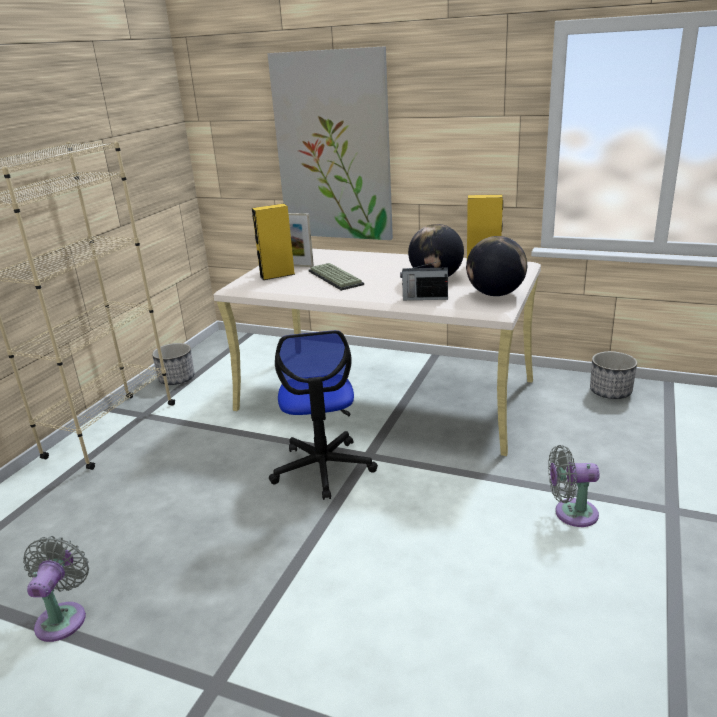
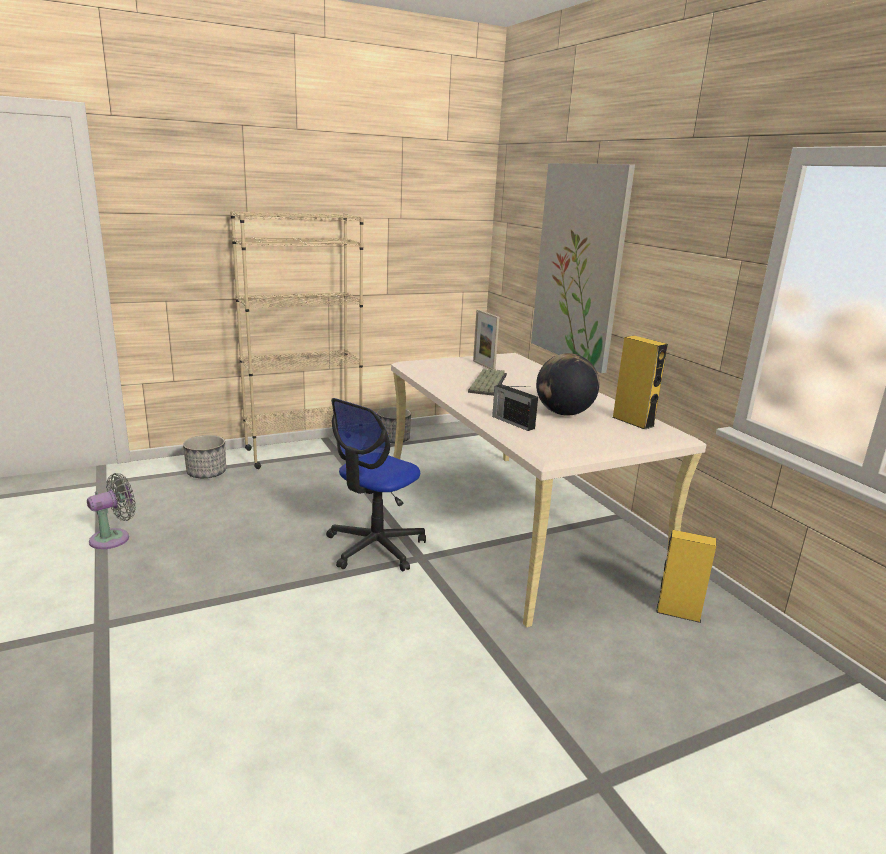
camera: 40 degrees right, 5 degrees down
(277, 275) = (454, 367): yellow speaker -> yellow speaker (678, 612)
(495, 294) = (579, 444): globe -> none
(571, 513) = (494, 708): grey fan -> none
(610, 392) = (748, 644): planter -> planter (206, 473)

